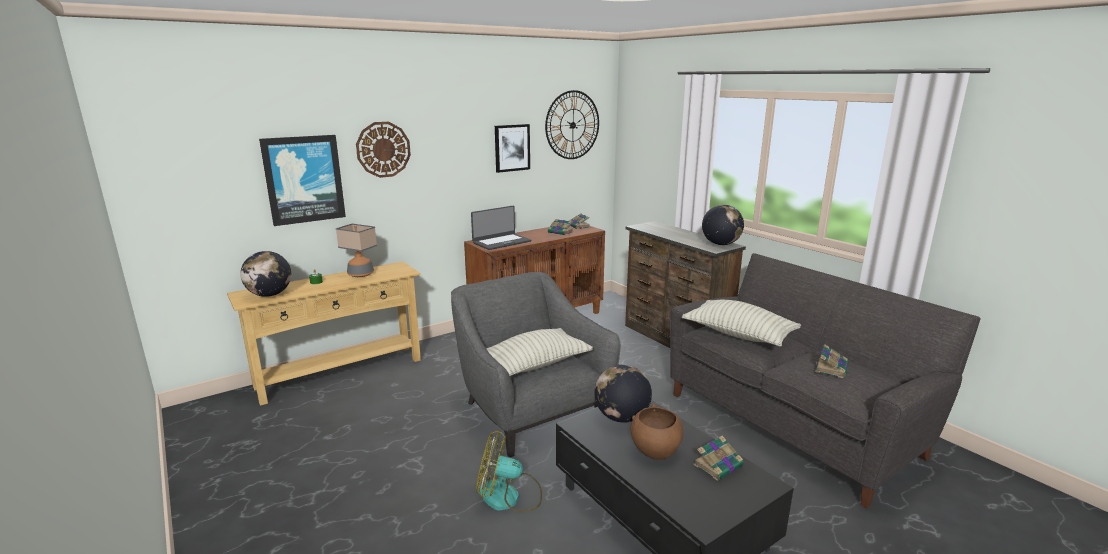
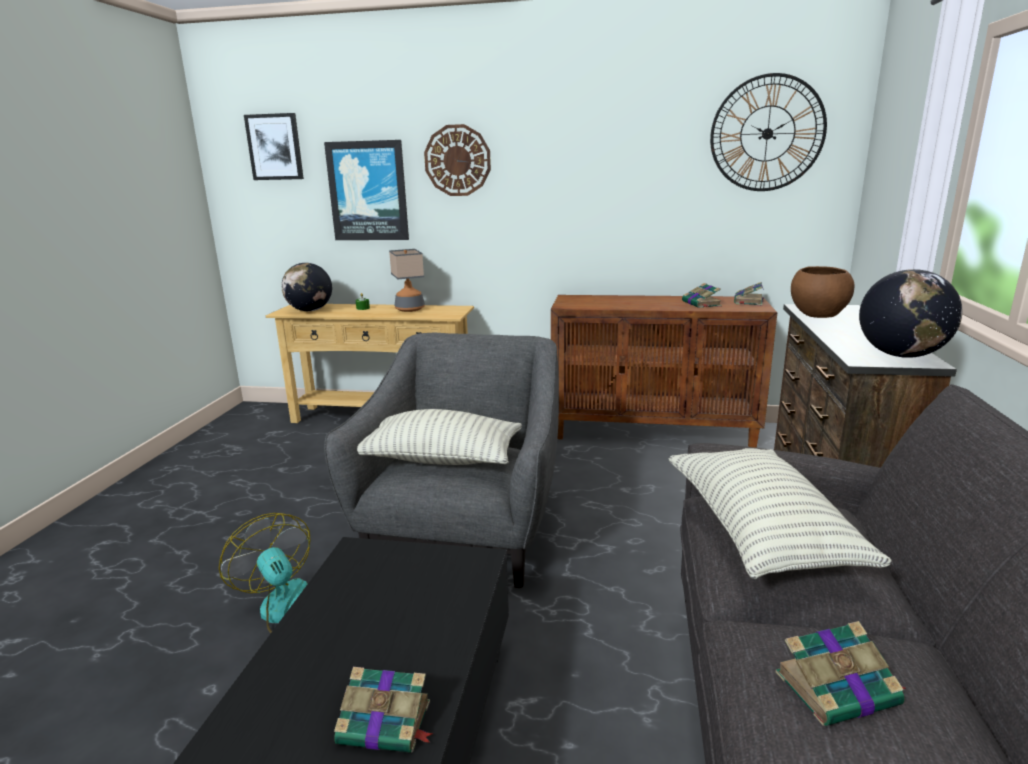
camera: 45 degrees right, 0 degrees up
(501, 242) = (596, 302): laptop -> none
(512, 148) = (646, 167): picture -> picture (275, 147)
(621, 417) = (416, 571): globe -> none
(655, 451) = (358, 640): brown bowl -> brown bowl (817, 314)

